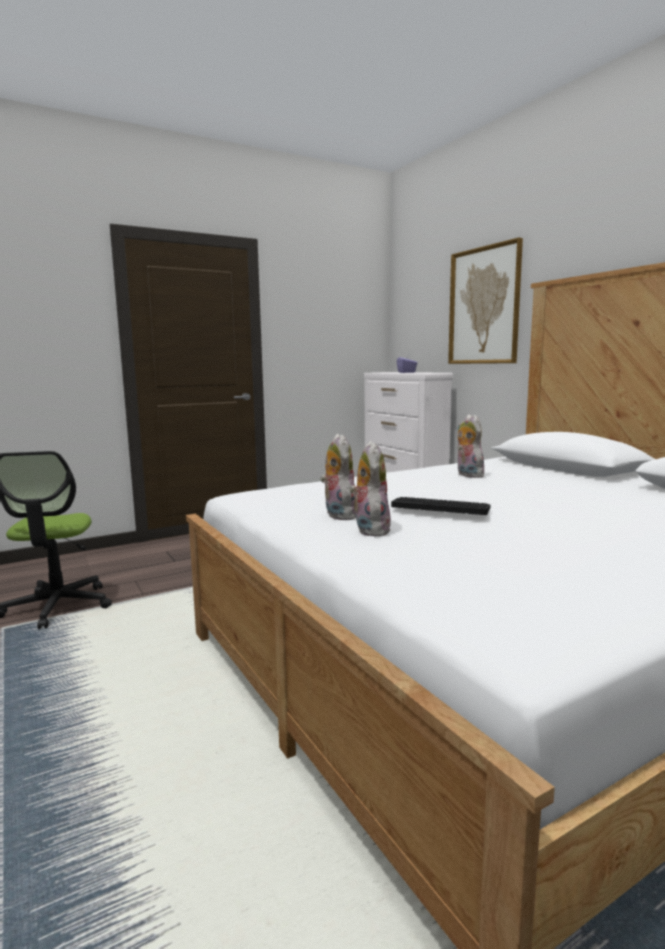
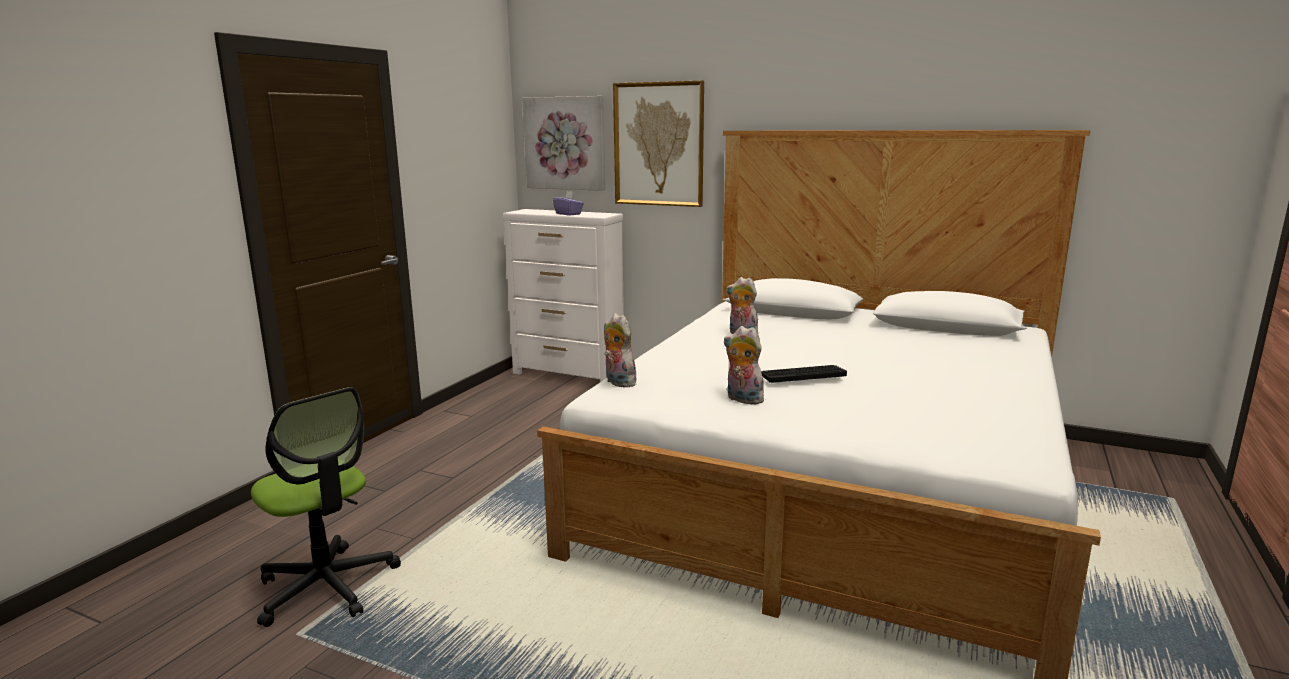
camera: 35 degrees left, 5 degrees up
(369, 529) = (793, 408): plush toy -> plush toy (618, 382)
(419, 314) = (565, 143): none -> picture

